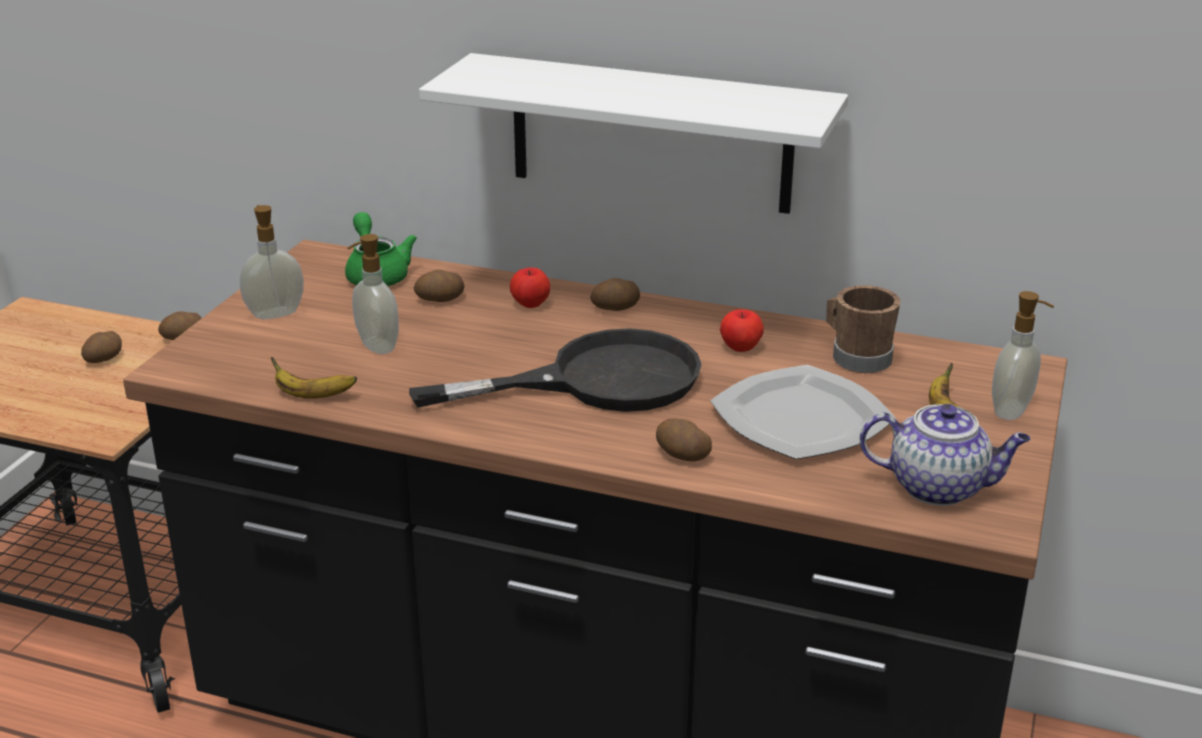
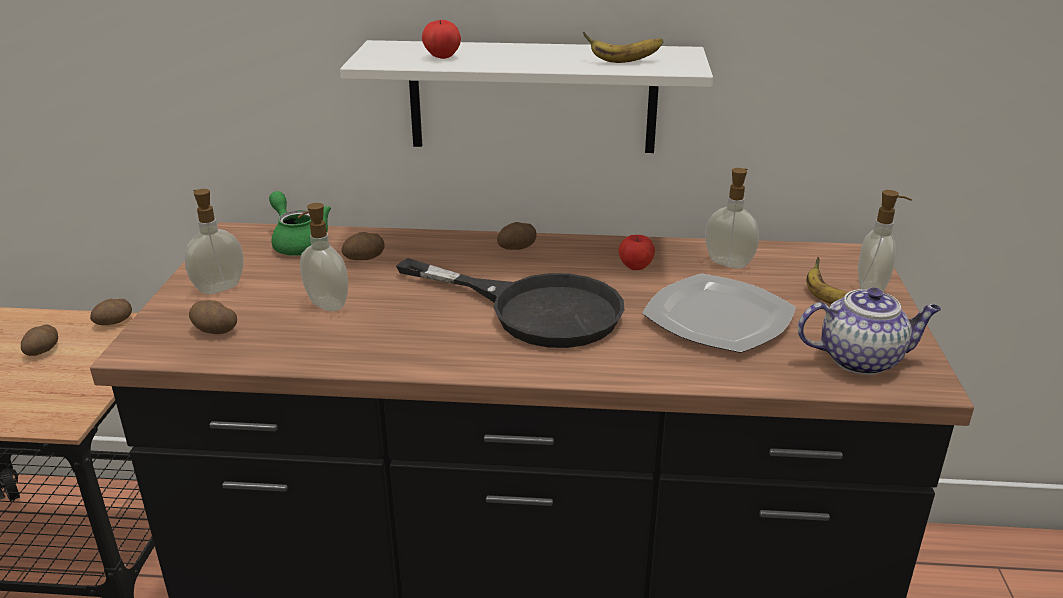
camera: 15 degrees left, 0 degrees up
(312, 395) = (285, 357): banana -> banana (623, 61)
(530, 304) = (444, 252): apple -> apple (442, 56)
(597, 381) = (535, 309): black frying pan -> black frying pan turned 60 degrees clockwise
(681, 455) = (641, 363): potato -> potato (214, 330)
(856, 357) = (729, 262): brown mug -> soap dispenser

